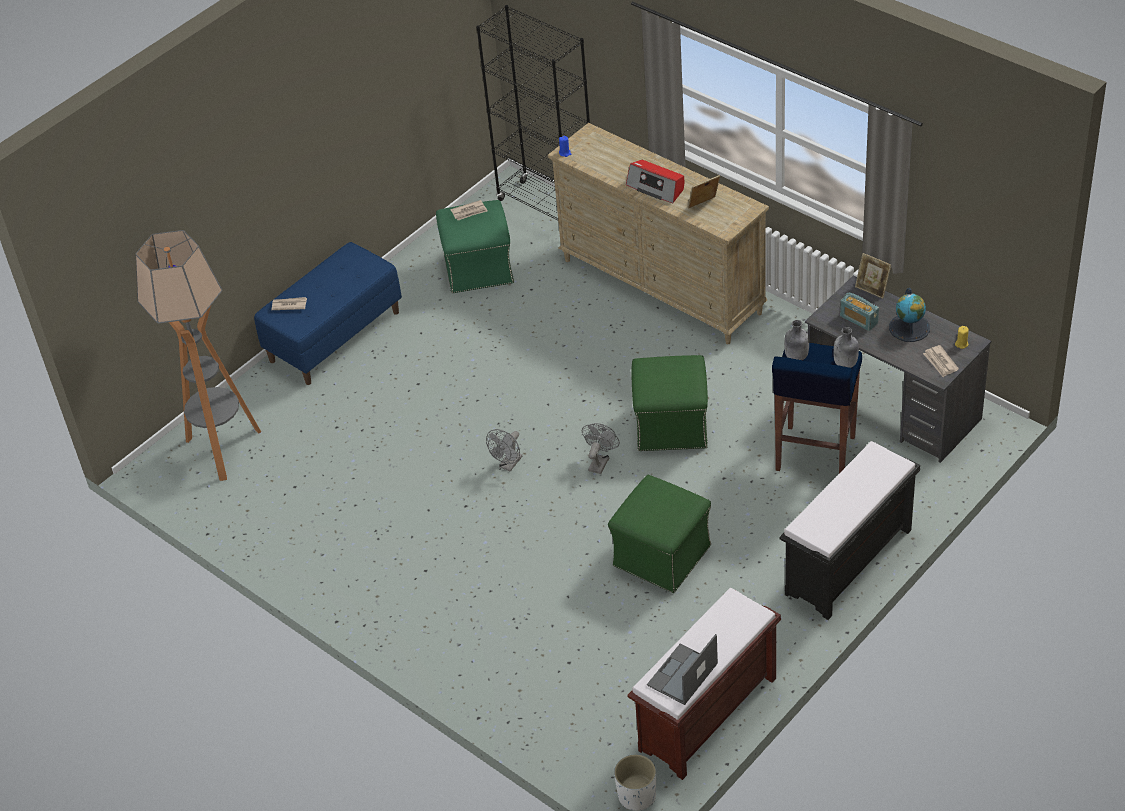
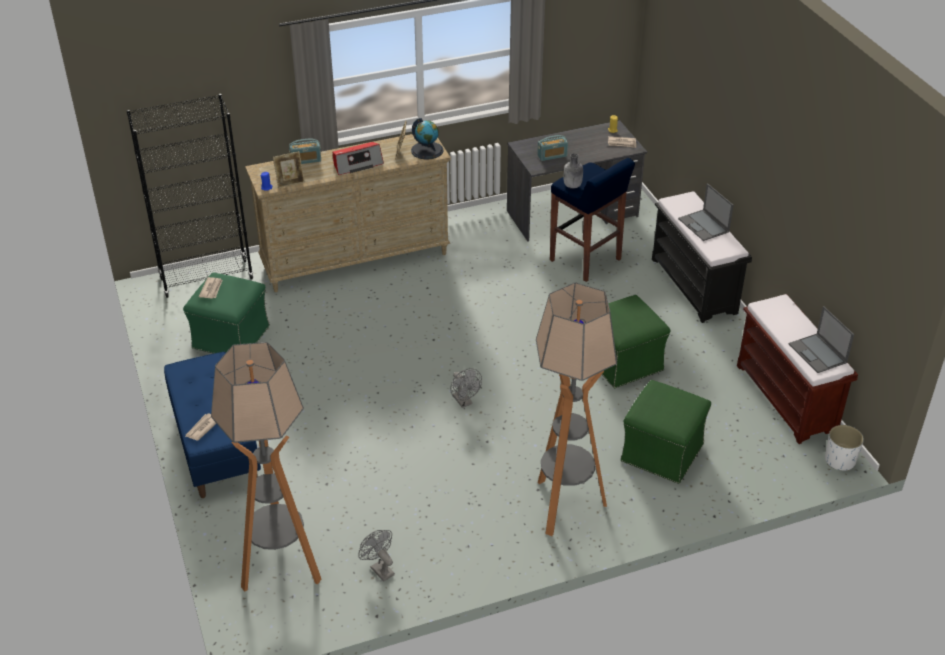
camera: 65 degrees left, 5 degrees down
(416, 599) = (565, 506): none -> floor lamp
(600, 462) = (504, 355): grey fan -> grey fan (379, 569)
(632, 153) = (306, 160): none -> radio
(670, 426) = (500, 310): green ottoman -> green ottoman (661, 453)
(845, 364) = (598, 171): grey bottle -> none
(848, 497) = (704, 225): none -> laptop
(872, 289) = (529, 140): picture frame -> picture frame (290, 182)
(909, 327) = (579, 141): globe -> globe (427, 150)

